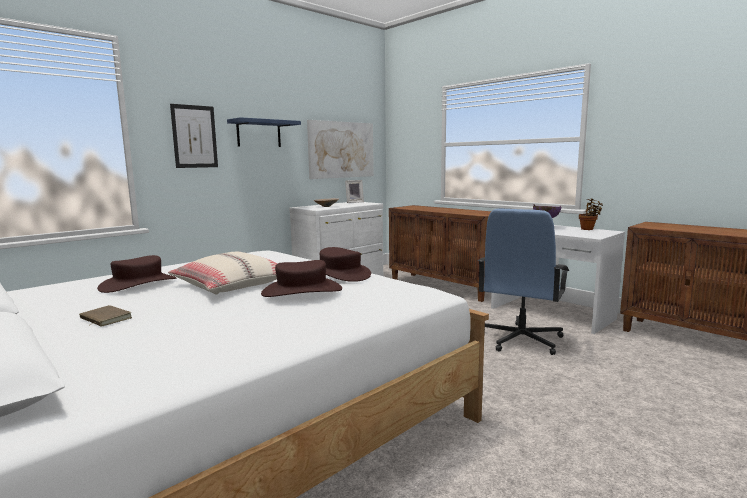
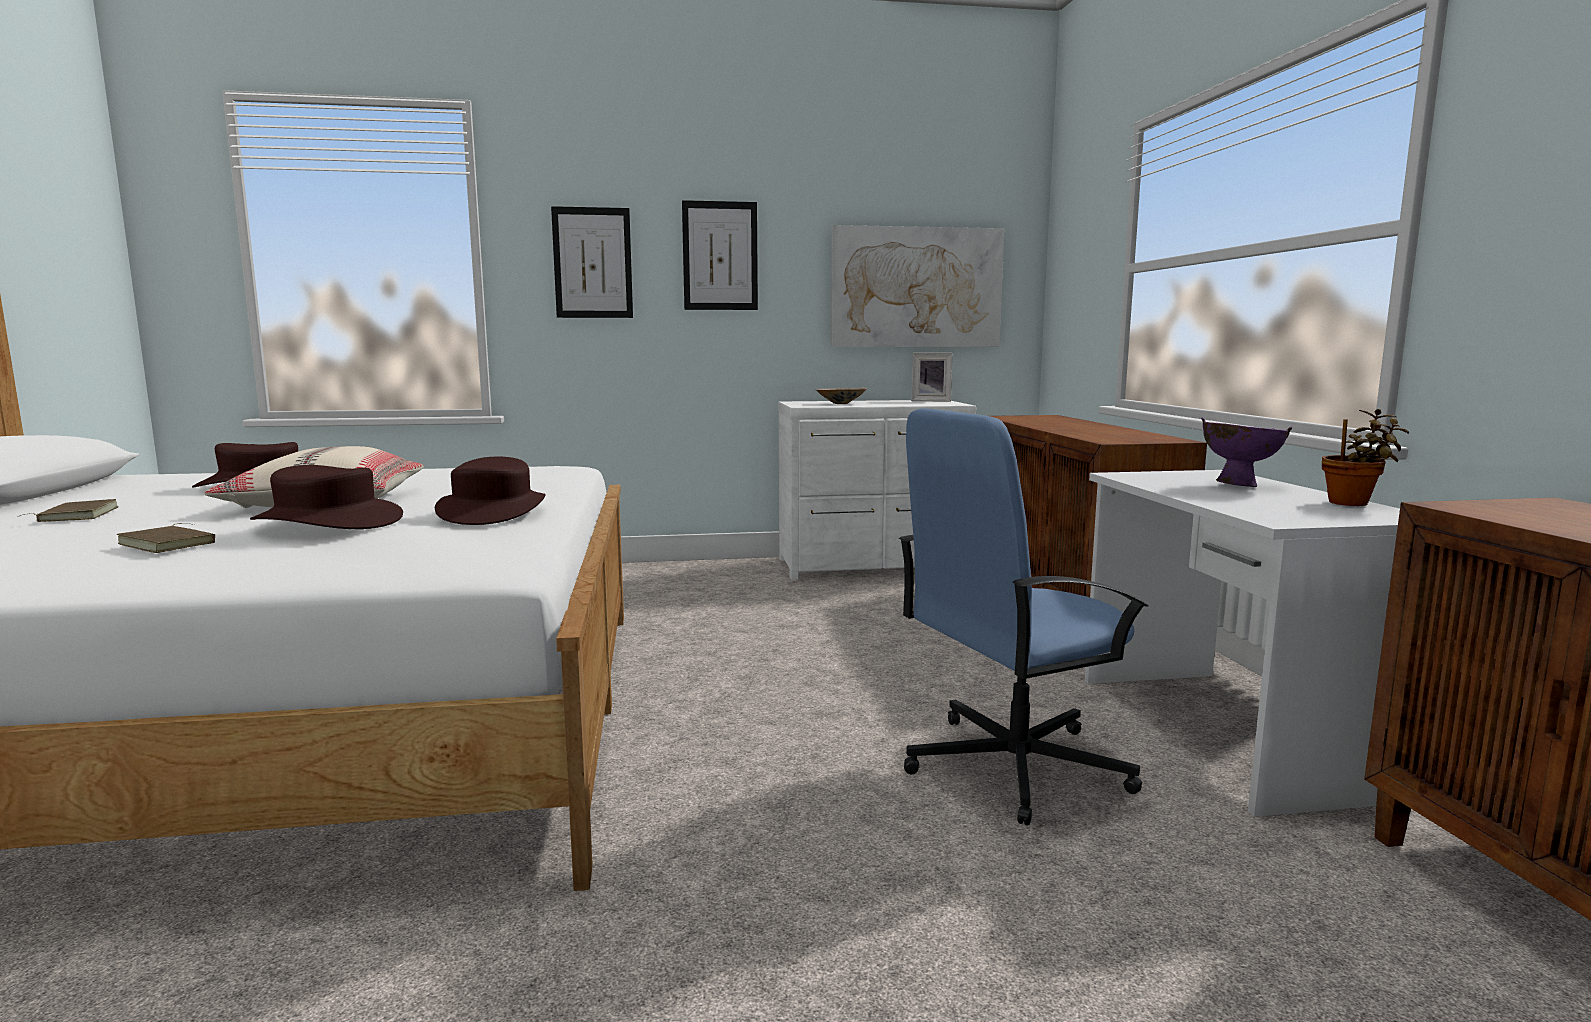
camera: 35 degrees right, 0 degrees up
(259, 133) = (720, 256): blue shelf -> picture
(260, 316) = (170, 544): none -> brown book

